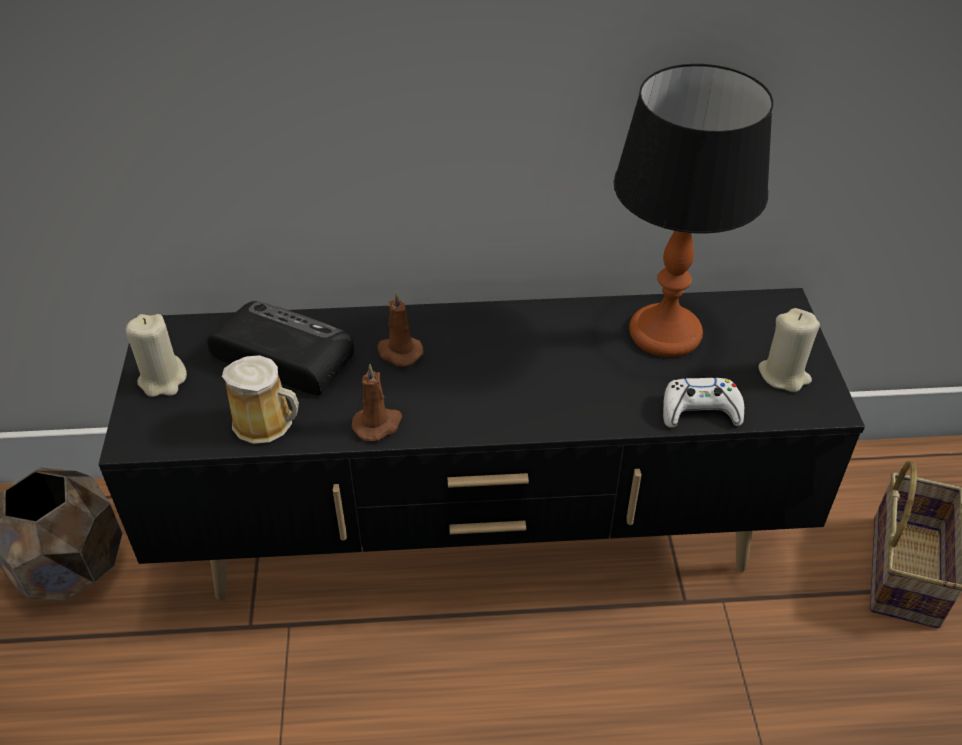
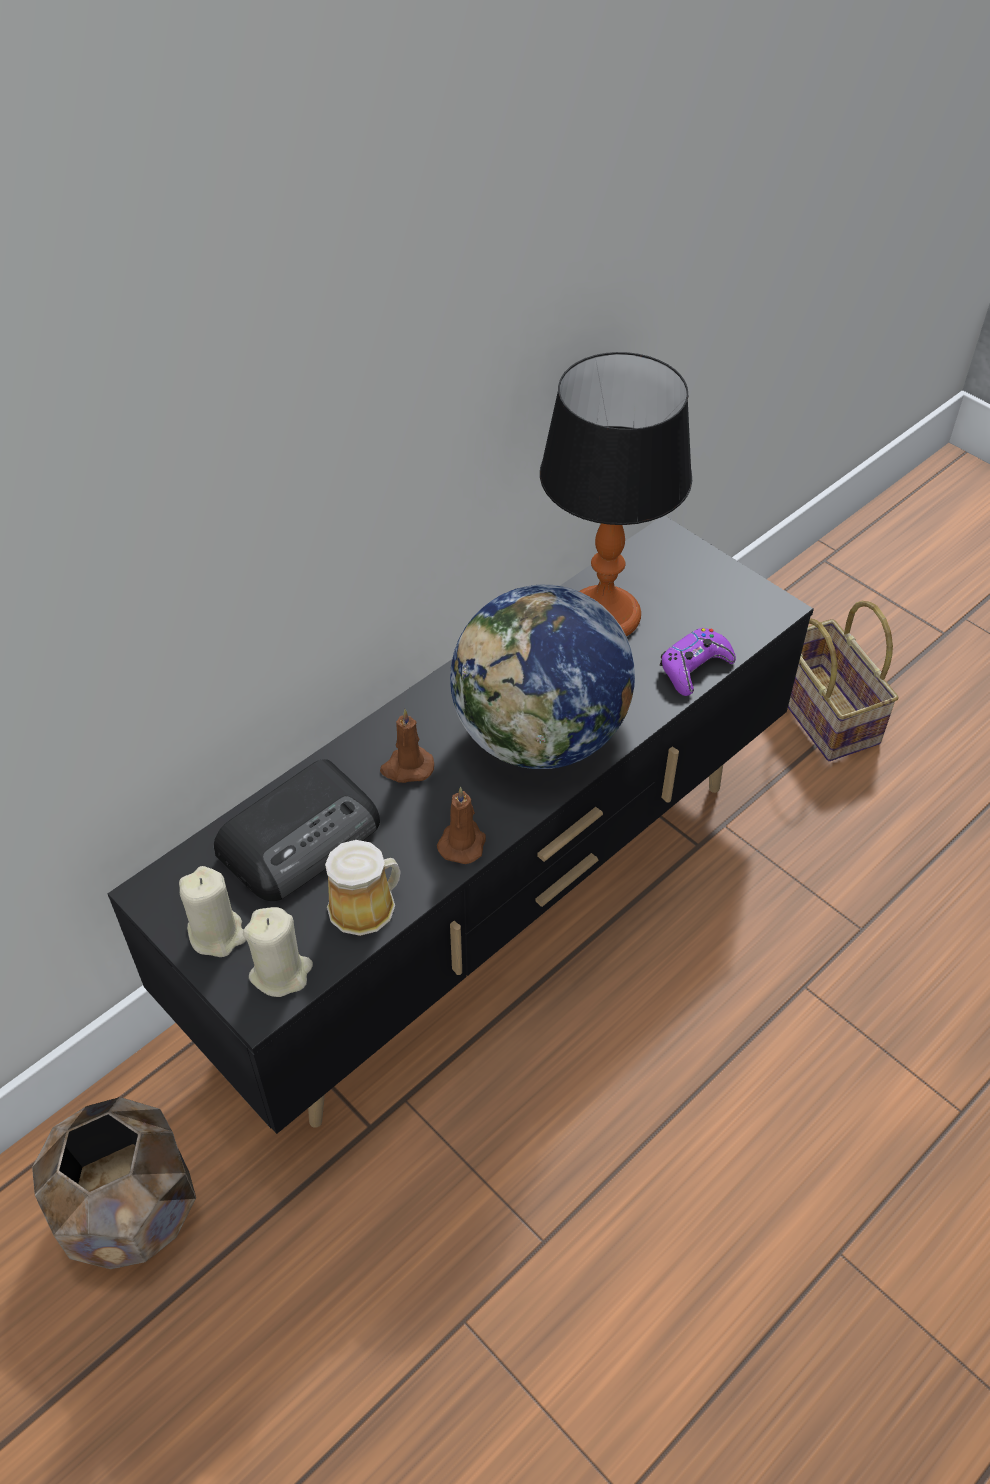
camera: 40 degrees left, 5 degrees up
(281, 354) = (302, 836): radio -> radio turned 150 degrees clockwise
(516, 388) = (540, 737): none -> globe
(700, 411) = (694, 667): white game controller -> purple game controller
(784, 375) = (723, 600): beige candle -> beige candle (281, 972)

